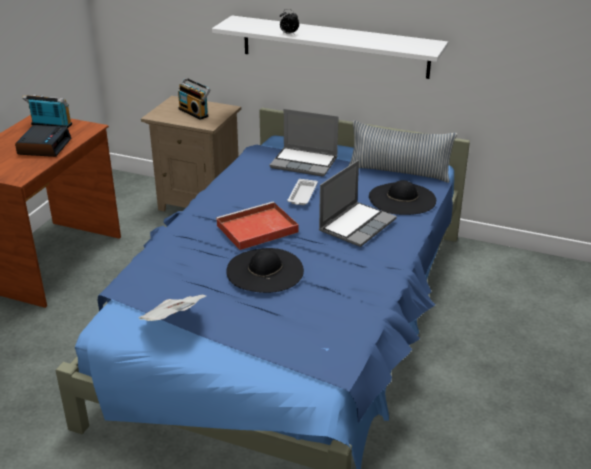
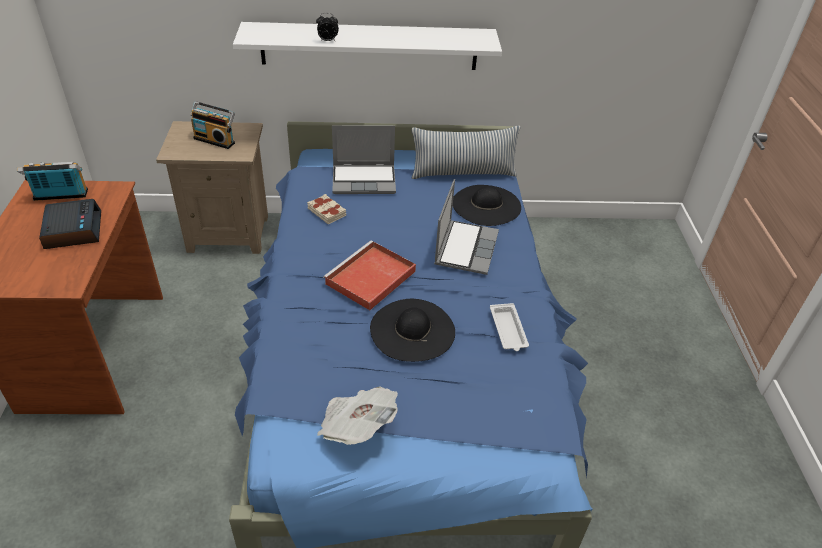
camera: 25 degrees left, 10 degrees up
(256, 179) = (327, 212): none -> beige book
(302, 195) = (388, 223): white tray -> white tray (508, 330)

